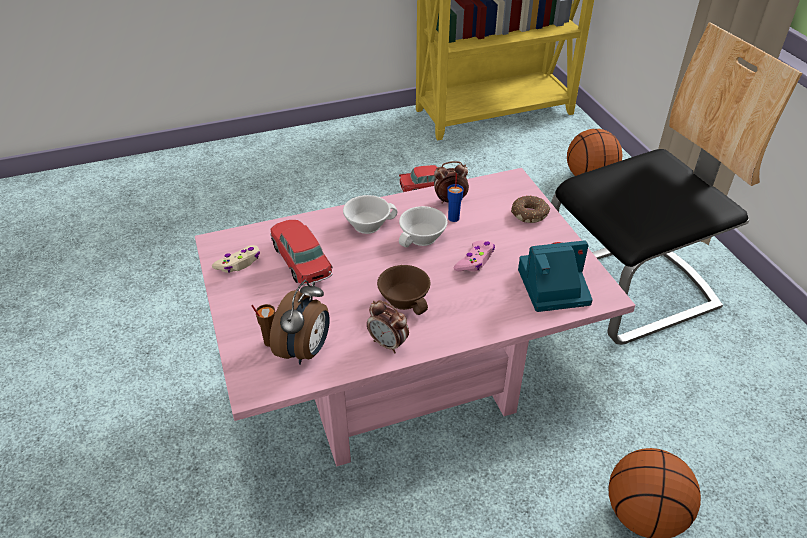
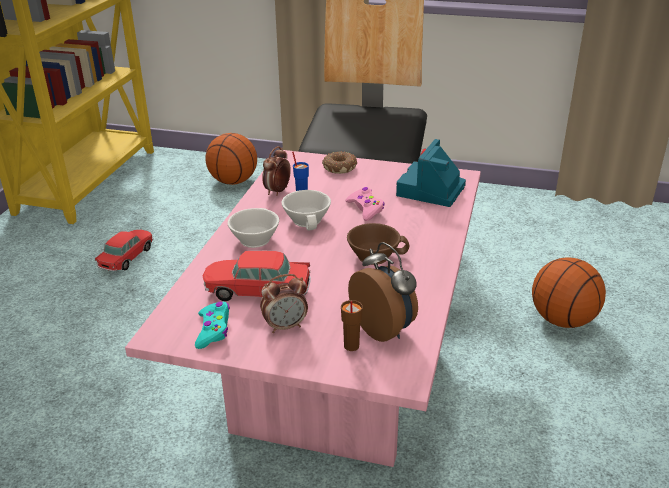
camera: 55 degrees left, 10 degrees down
(239, 263) = (213, 330): beige game controller -> turquoise game controller
(388, 344) = (420, 283): alarm clock -> alarm clock (285, 326)

